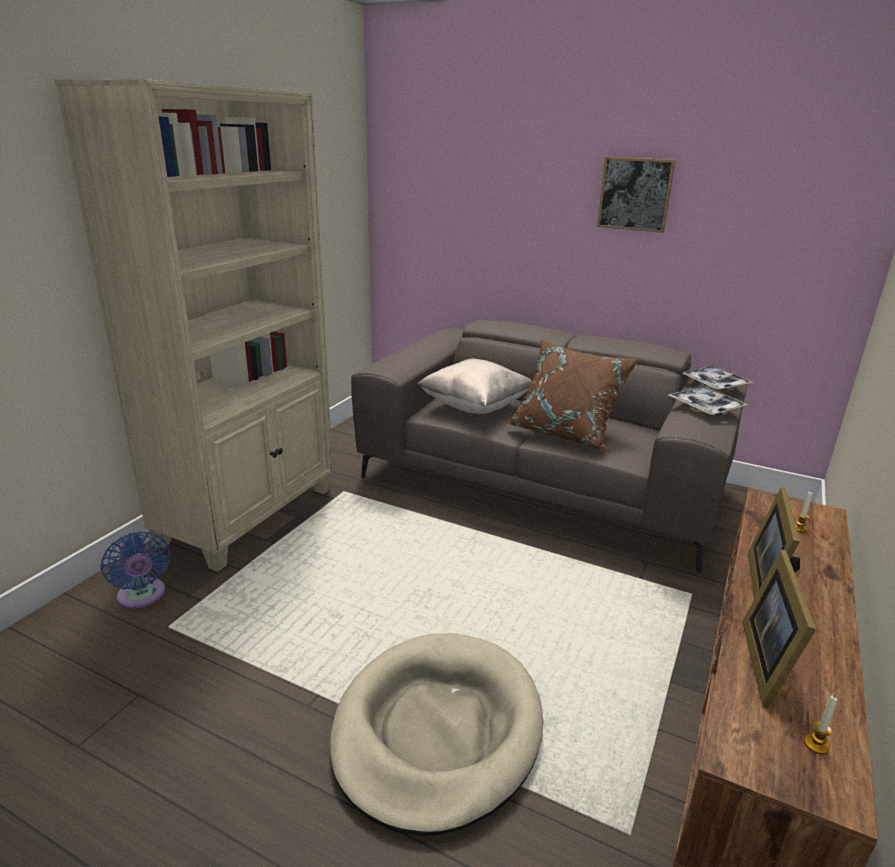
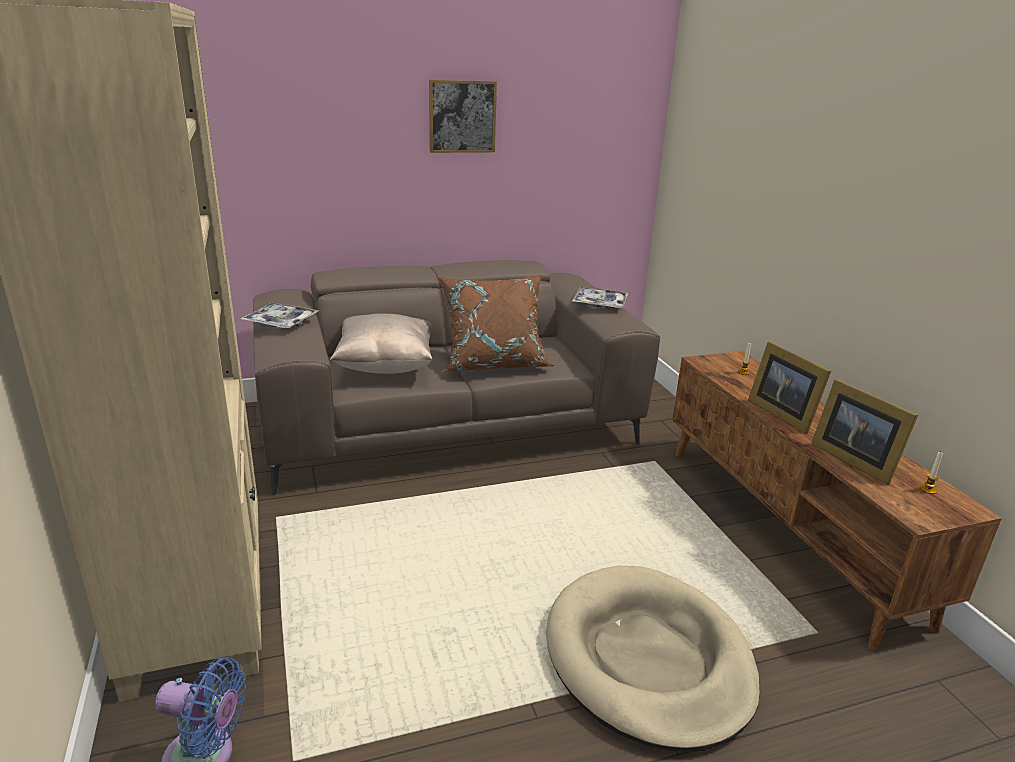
camera: 45 degrees left, 0 degrees up
(714, 384) = (574, 284): tray -> tray (280, 322)

